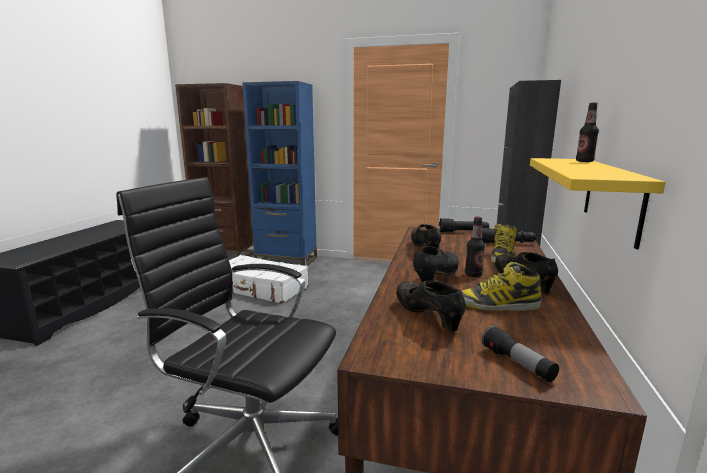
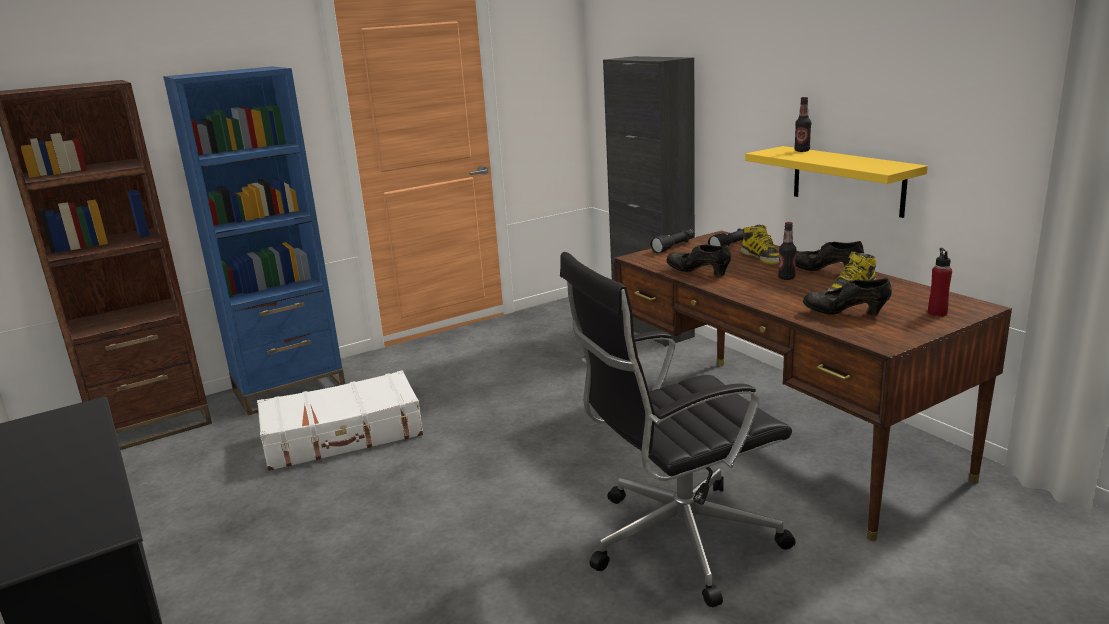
camera: 45 degrees left, 5 degrees up
(436, 278) = (775, 290): black shoe -> none
(517, 364) = (937, 313): flashlight -> red bottle

